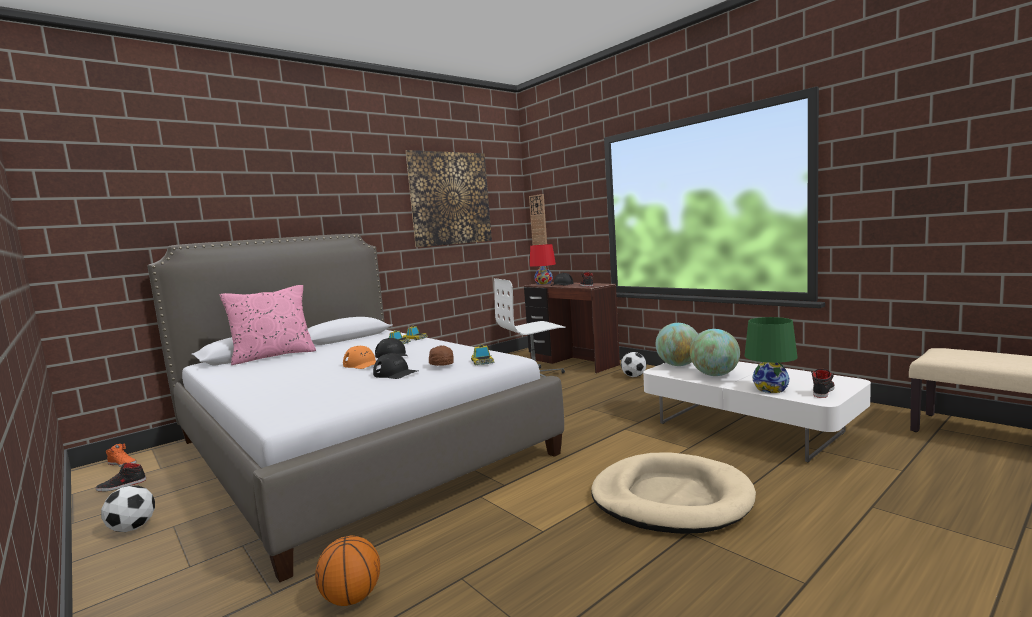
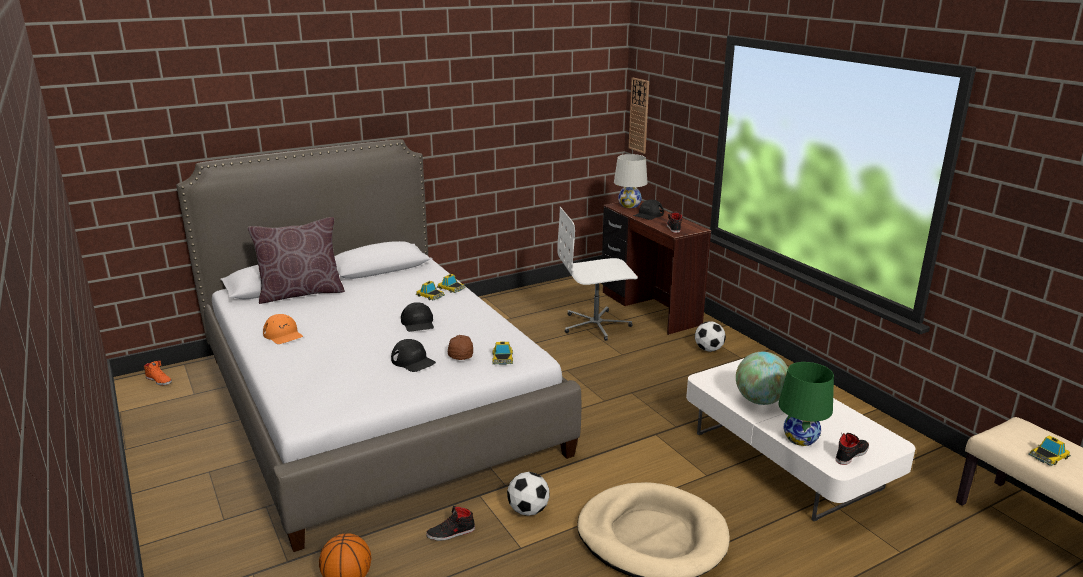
camera: 10 degrees right, 15 degrees up
(121, 486) = (161, 410): black shoe -> black shoe (451, 533)
(132, 528) = (175, 466): football -> football (528, 510)
(273, 356) = (301, 293): pink pillow -> brown pillow
(363, 364) = (386, 334): orange cap -> orange cap (283, 335)
(450, 198) = (522, 85): picture -> none
(543, 283) = (629, 205): red table lamp -> white table lamp
(678, 365) = (733, 373): globe -> none
(989, 359) = (1048, 456): none -> toy car

